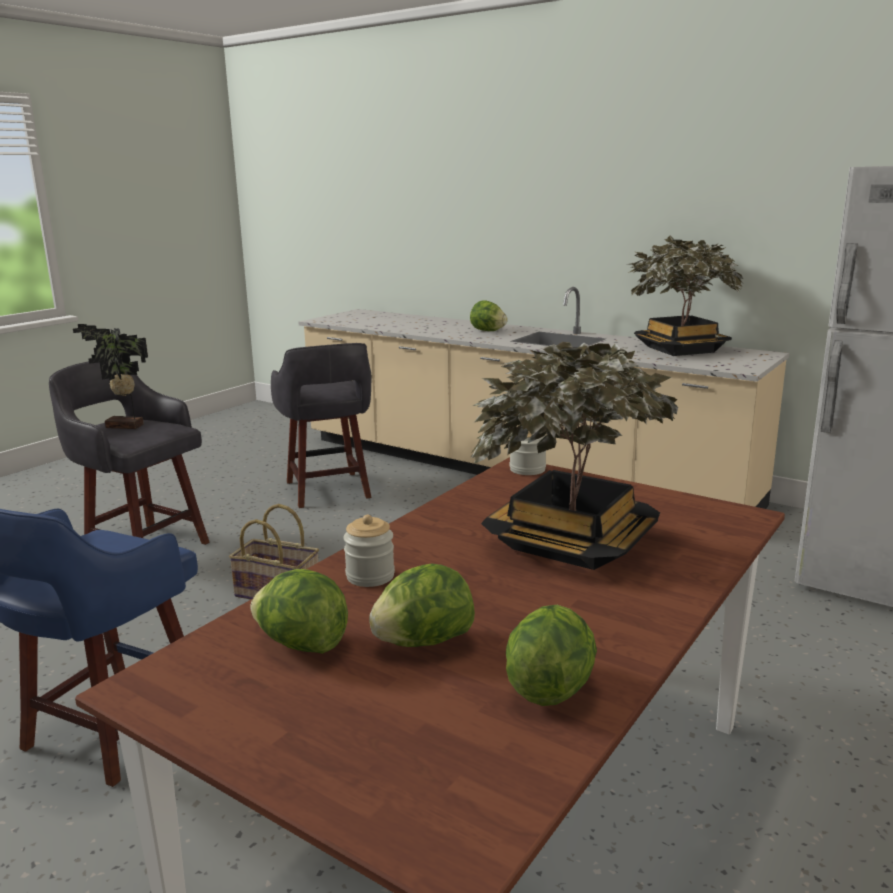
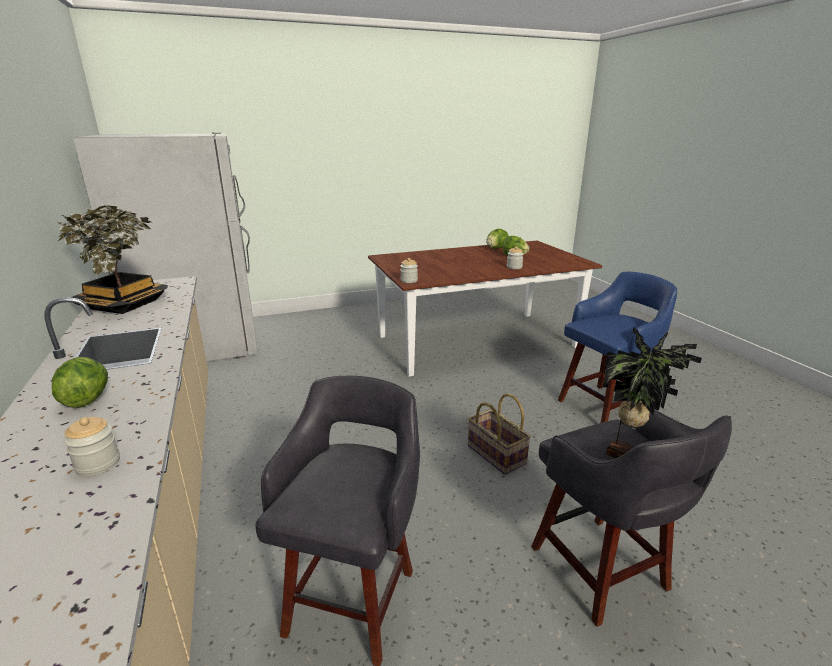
camera: 145 degrees left, 5 degrees up
(301, 644) = (544, 261): lettuce -> none
(413, 327) = (98, 464): none -> jar
(571, 543) = (444, 261): potted plant -> none

